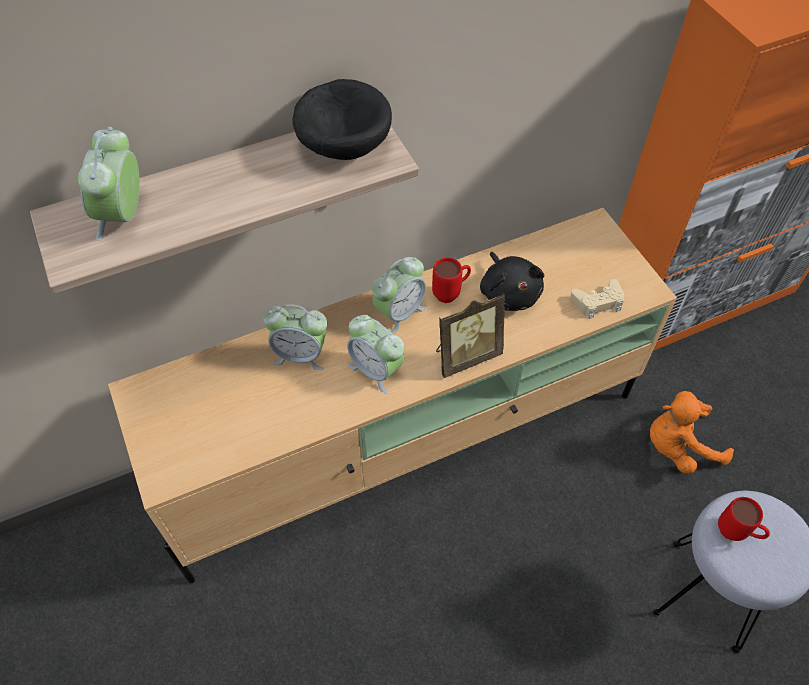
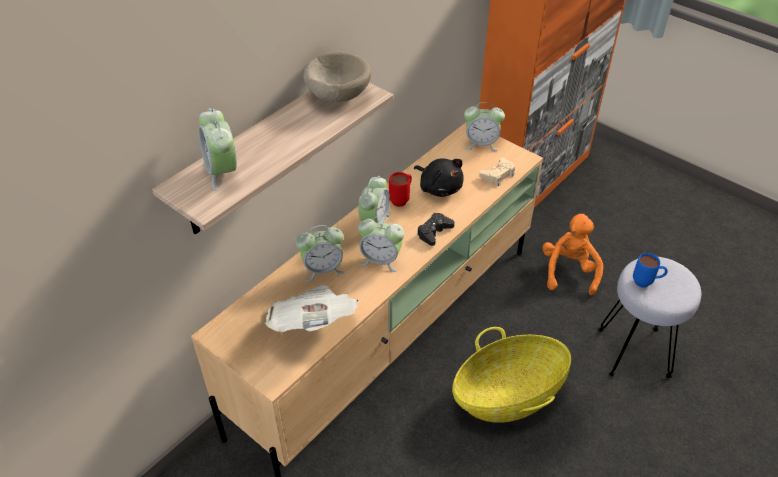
camera: 25 degrees left, 10 degrees down
(248, 425) = (313, 324): none -> newspaper
(343, 144) = (337, 94): black bowl -> beige bowl
(465, 355) = (434, 232): picture frame -> black game controller
(508, 580) = (508, 394): none -> basket
(602, 248) = (481, 144): none -> alarm clock
(678, 446) = (569, 271): orange plush toy -> orange plush toy turned 135 degrees clockwise
(736, 534) = (646, 283): red mug -> blue mug

